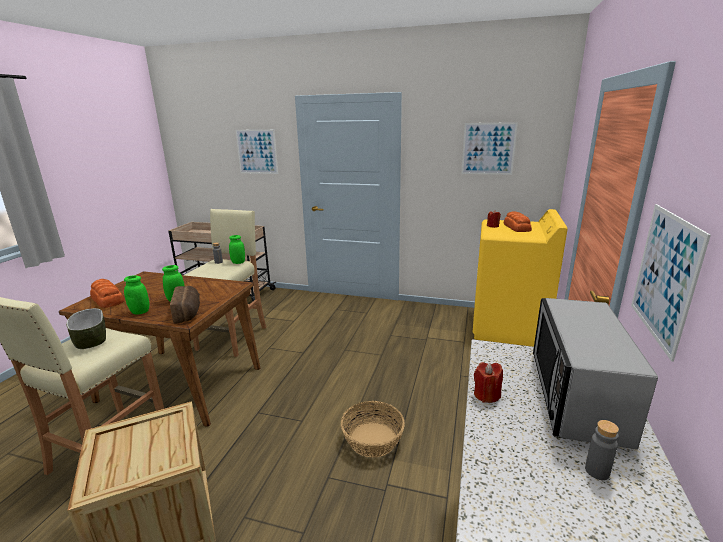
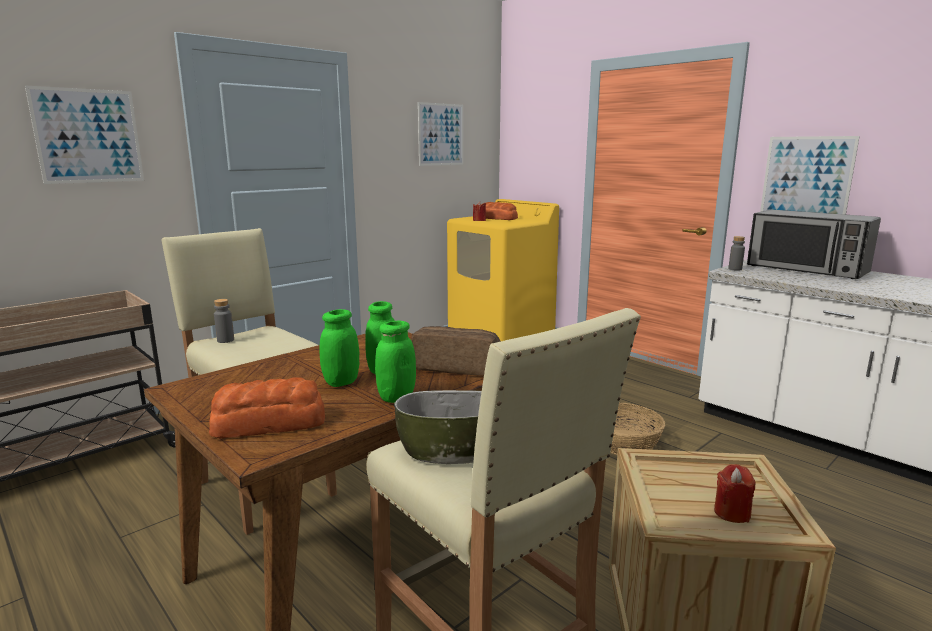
camera: 60 degrees left, 5 degrees down
(238, 262) = (261, 330): green jar -> green jar (341, 382)
(486, 395) = (801, 281): red candle -> red candle (732, 513)
(597, 471) = (890, 281): grey bottle -> grey bottle (735, 269)

